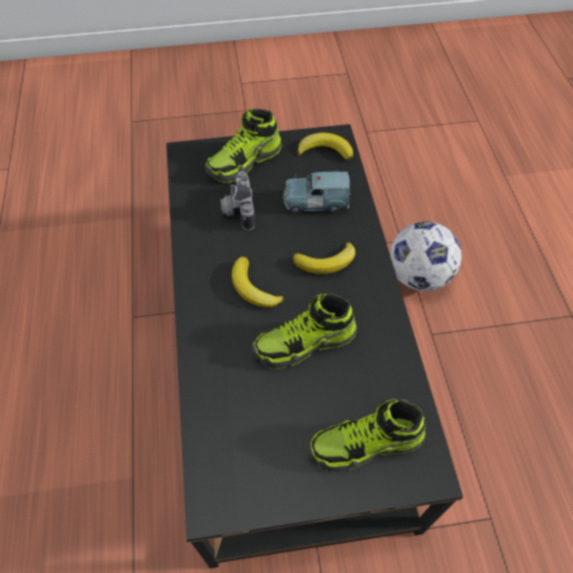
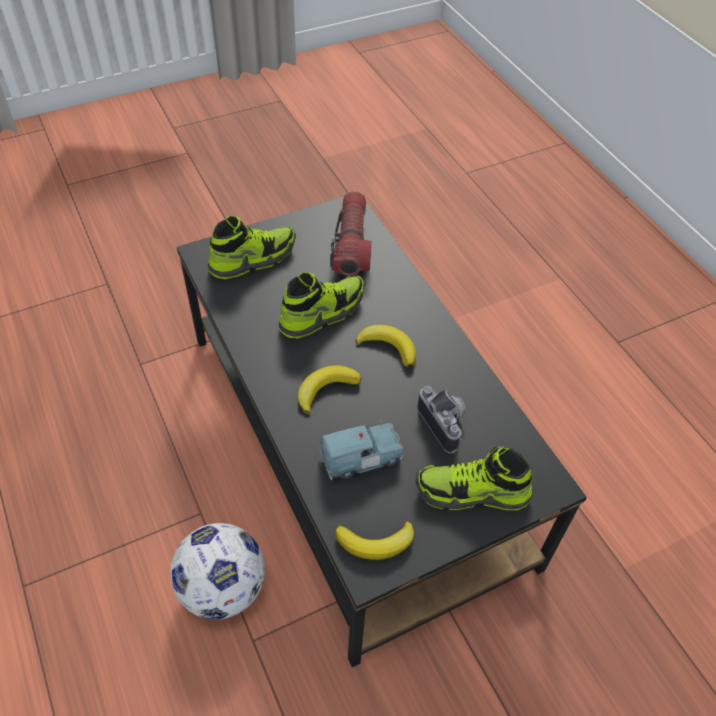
camera: 160 degrees right, 5 degrees down
(236, 435) = (351, 243): none -> flashlight
(244, 161) = (472, 493): shoe -> shoe turned 120 degrees counterclockwise

